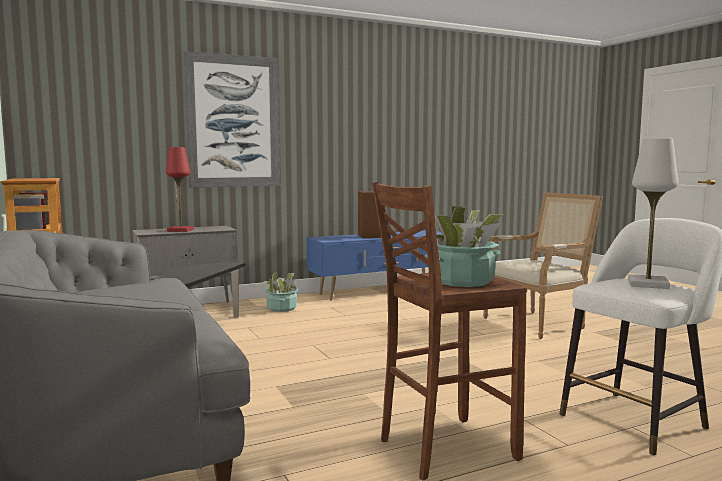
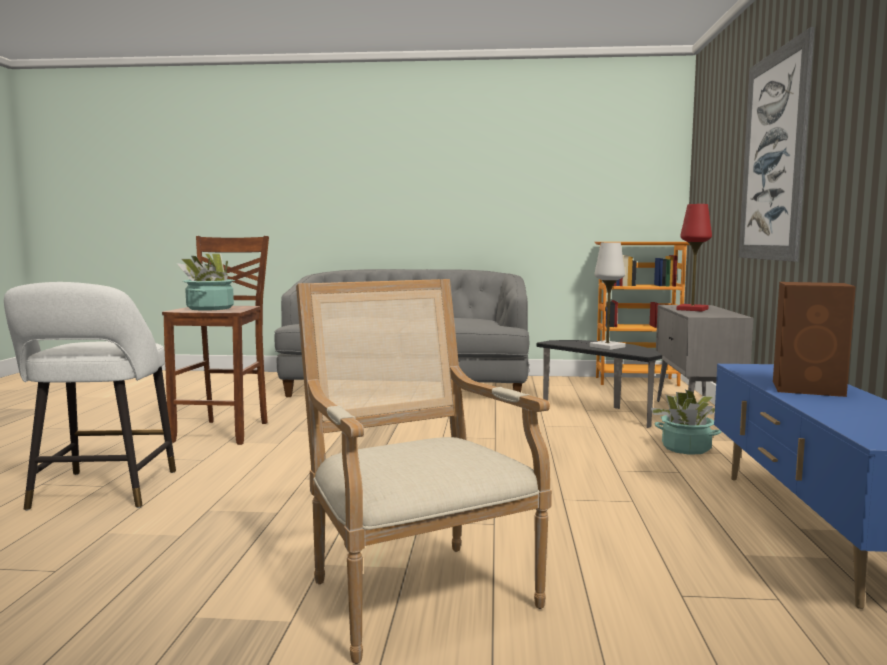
camera: 120 degrees right, 0 degrees up
(538, 323) = (414, 591): armchair -> armchair turned 150 degrees clockwise
(648, 284) = (88, 344): white table lamp -> white table lamp (607, 347)

